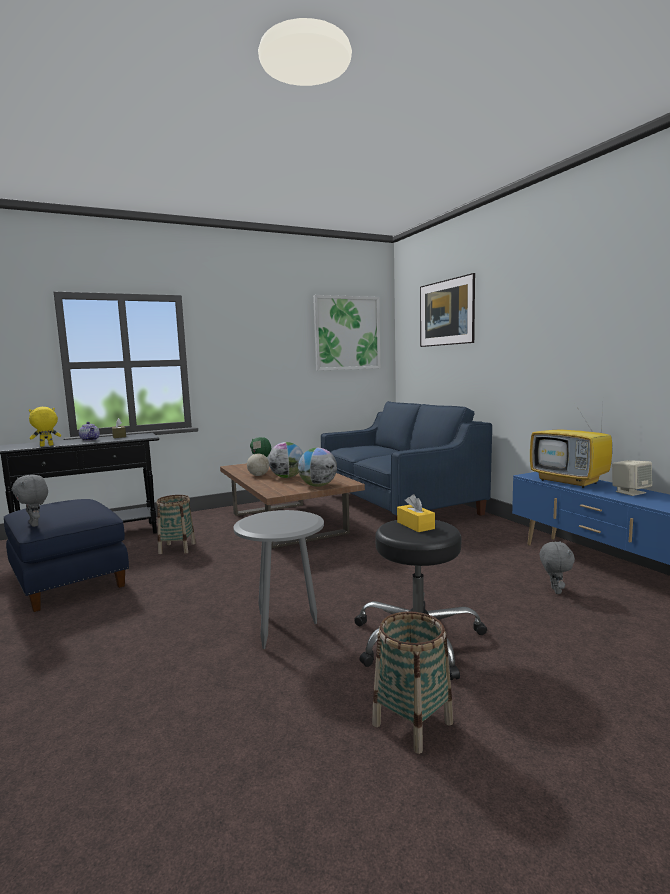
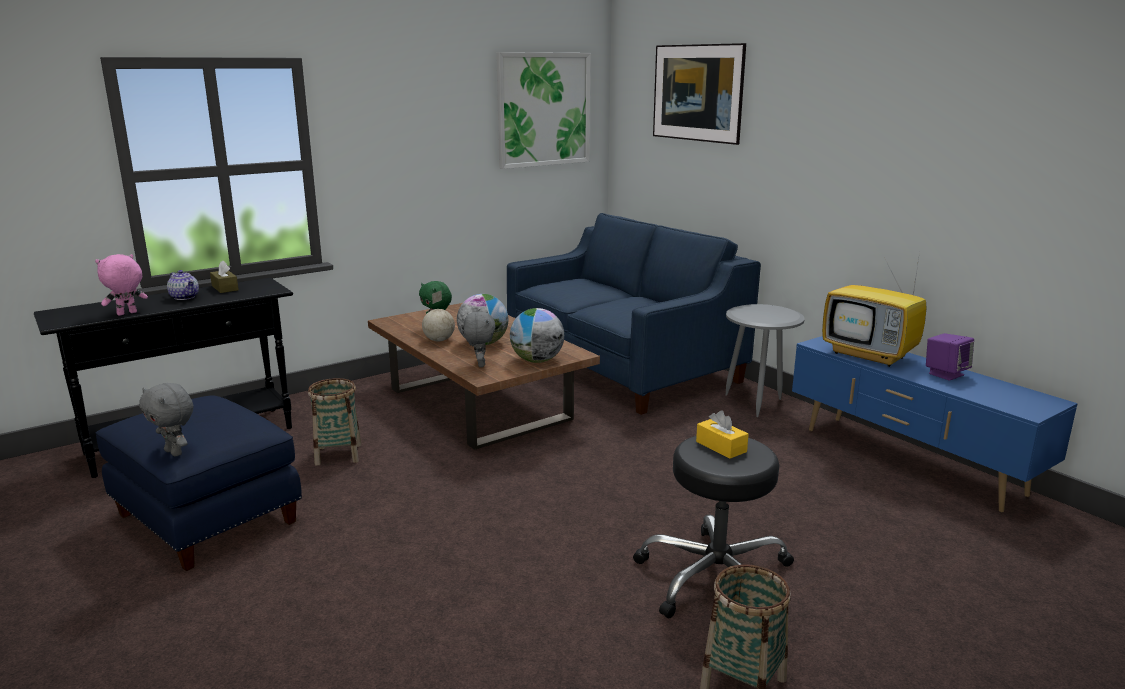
camera: 10 degrees left, 10 degrees up
(46, 446) = (127, 314): yellow plush toy -> pink plush toy
(284, 628) = (547, 572): grey side table -> grey side table (757, 403)
(554, 591) = (856, 499): grey plush toy -> grey plush toy (480, 364)
(630, 492) = (945, 374): beige speaker -> purple speaker

